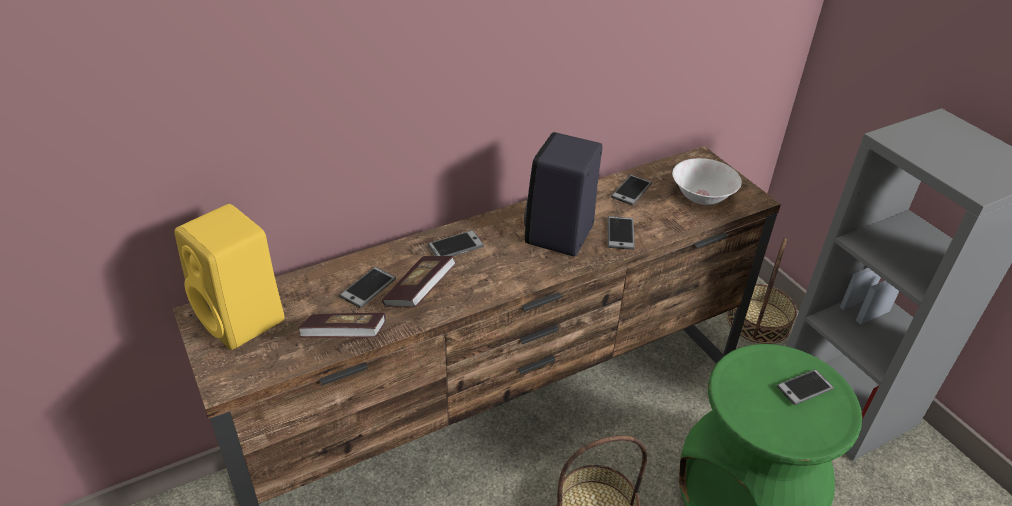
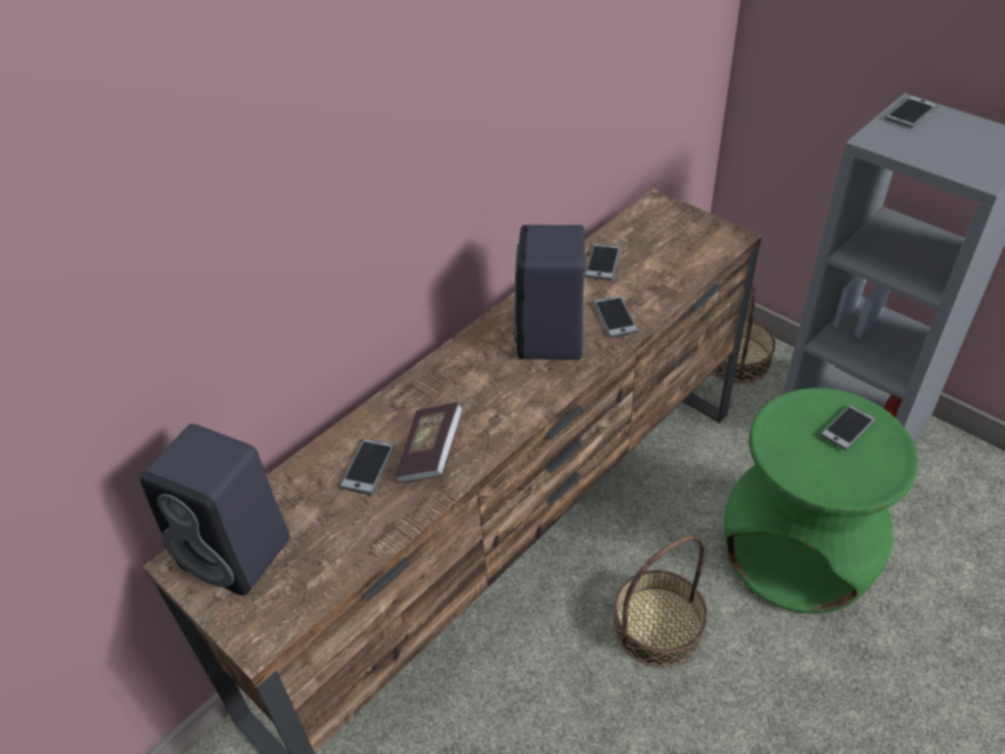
camera: 15 degrees left, 5 degrees up
(243, 320) = (239, 553): yellow speaker -> black speaker
(345, 337) = (372, 536): book -> none
(456, 246) = (443, 385): phone -> phone (911, 113)
(701, 197) = (679, 250): white bowl -> none

